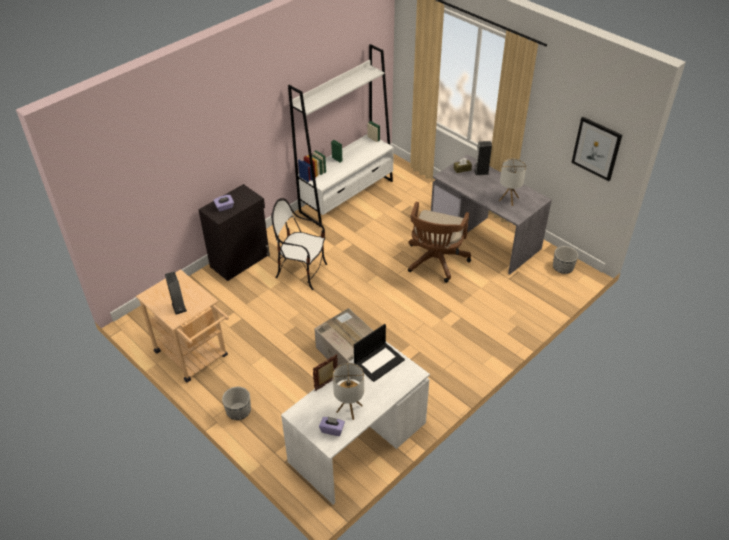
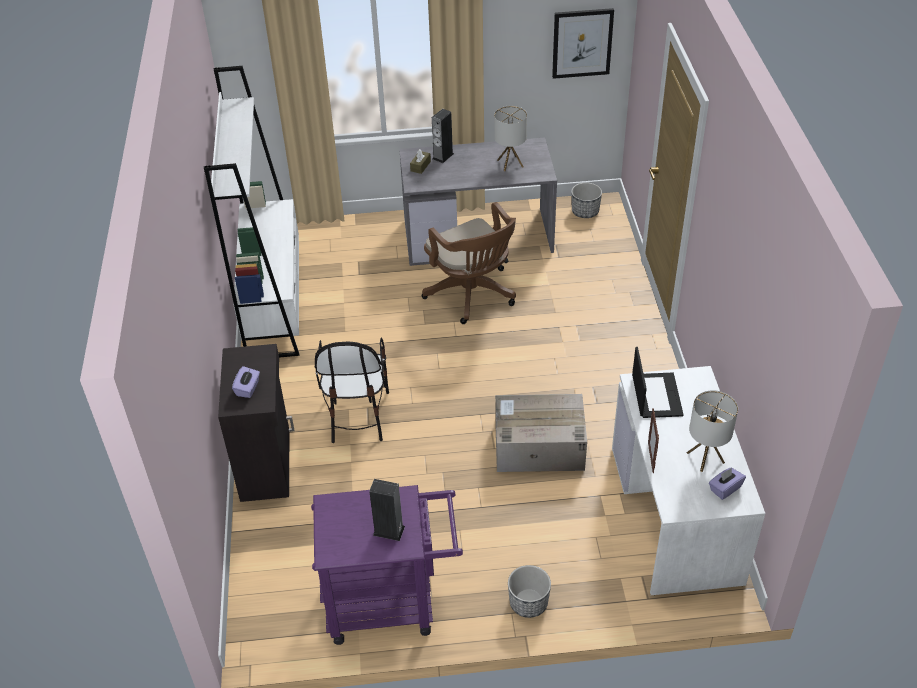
camera: 50 degrees left, 0 degrees up
(195, 357) = (391, 603): beige cart -> purple cart
(302, 272) = (357, 416): chair -> chair turned 60 degrees counterclockwise

